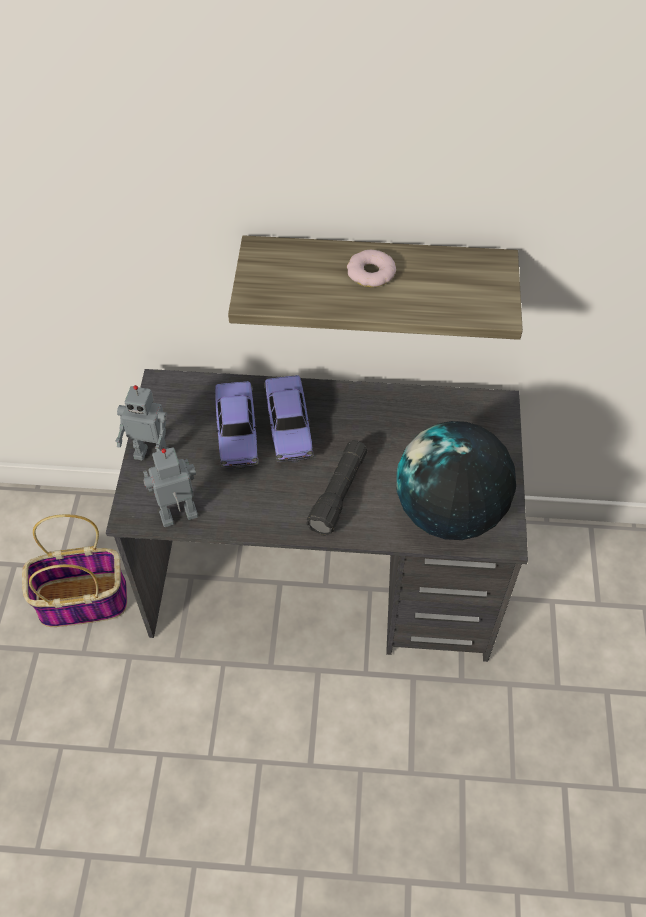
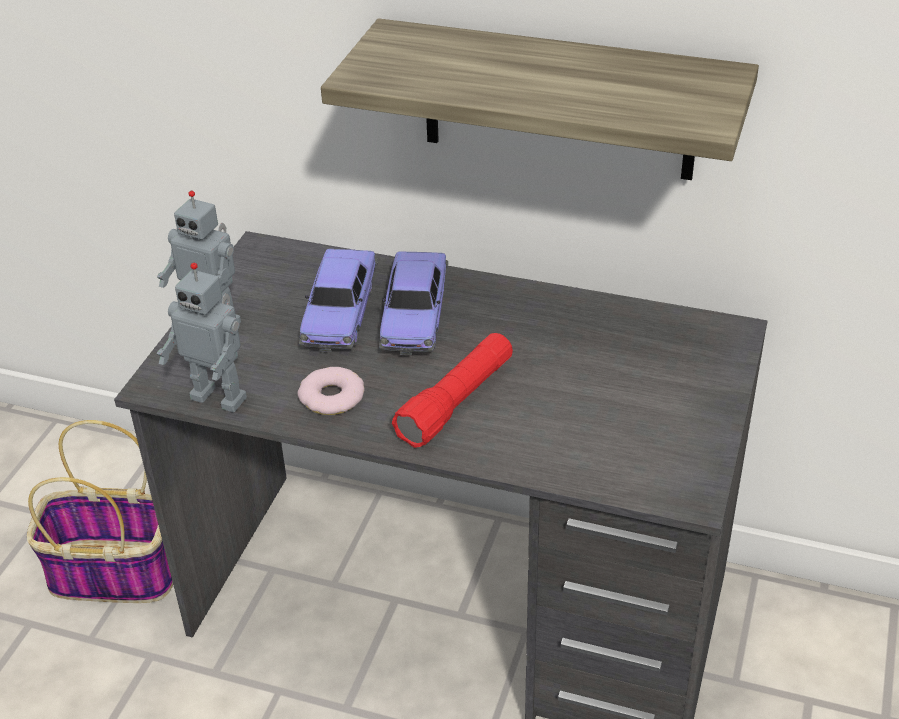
camera: 15 degrees right, 15 degrees down
(179, 517) = (220, 397): toy robot -> toy robot turned 150 degrees counterclockwise
(338, 493) = (456, 402): black flashlight -> red flashlight
(371, 273) = (535, 67): donut -> donut (331, 397)
(449, 512) = (615, 449): globe -> none

